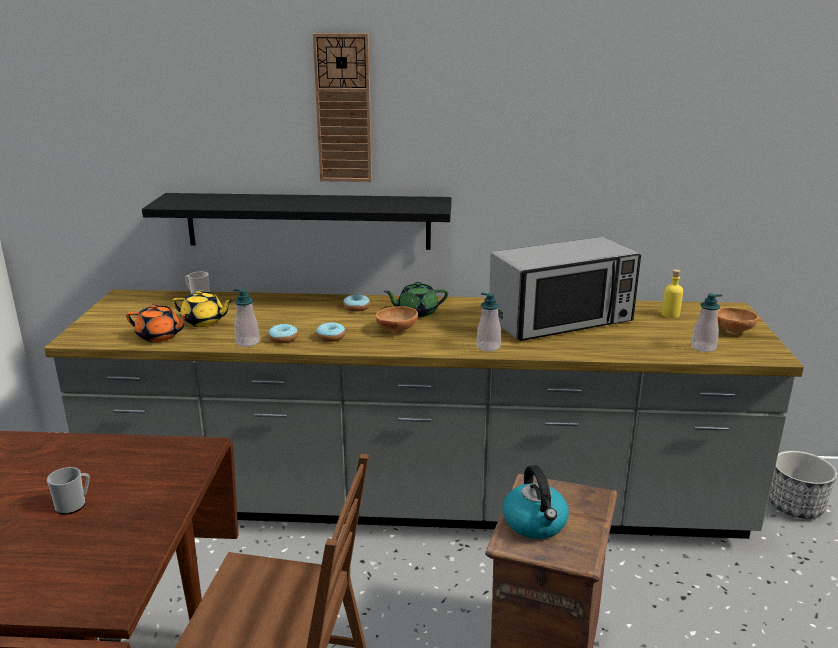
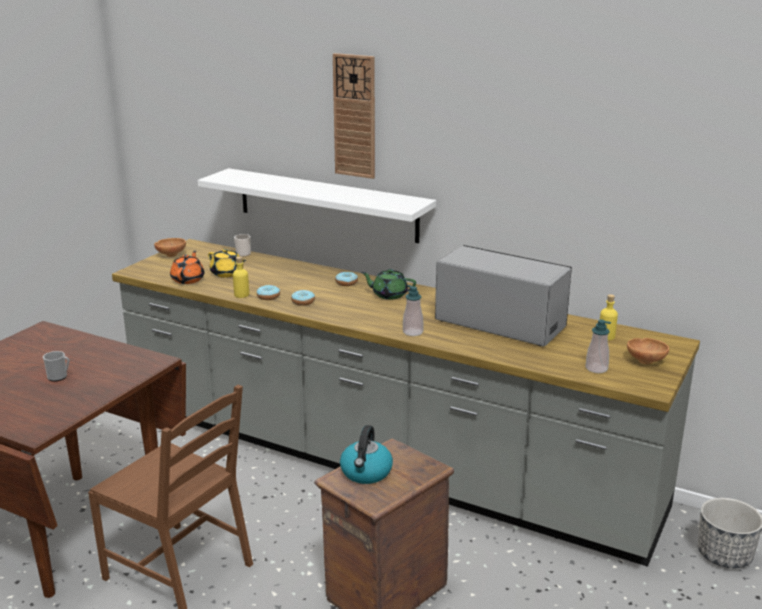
camera: 25 degrees right, 0 degrees up
(160, 336) = (188, 279): orange teapot -> orange teapot turned 120 degrees counterclockwise
(247, 342) = (241, 295): soap dispenser -> yellow bottle
(308, 221) = (327, 205): black shelf -> white shelf
(396, 330) = (357, 306): brown bowl -> brown bowl (171, 254)
(561, 321) = (500, 323): microwave -> microwave turned 150 degrees counterclockwise

